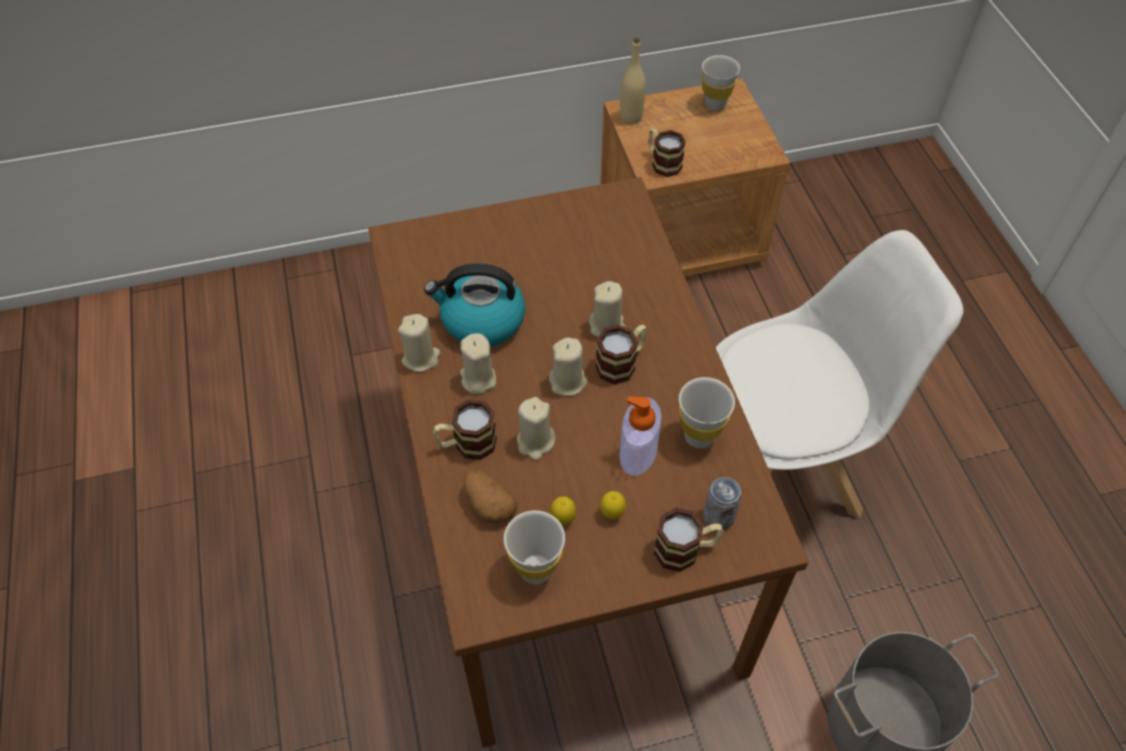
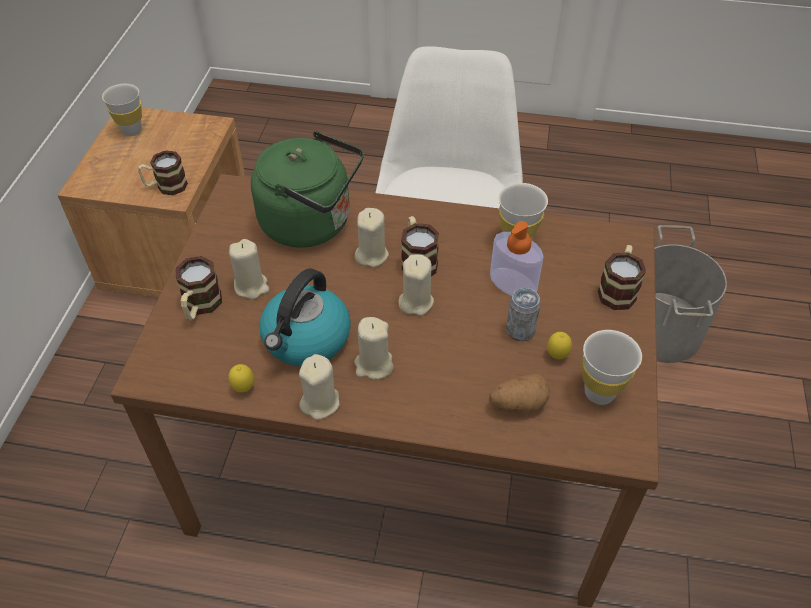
camera: 65 degrees left, 5 degrees down
(466, 444) = (443, 399): mug -> mug (200, 306)
(535, 442) = (468, 347): beige candle -> beige candle (251, 286)
(612, 514) = (565, 322): lemon -> lemon (244, 388)
(619, 266) = (312, 223): none -> green kettle
(631, 117) = (94, 185): beige bottle -> none
(718, 517) = (596, 259): can -> can (520, 331)

